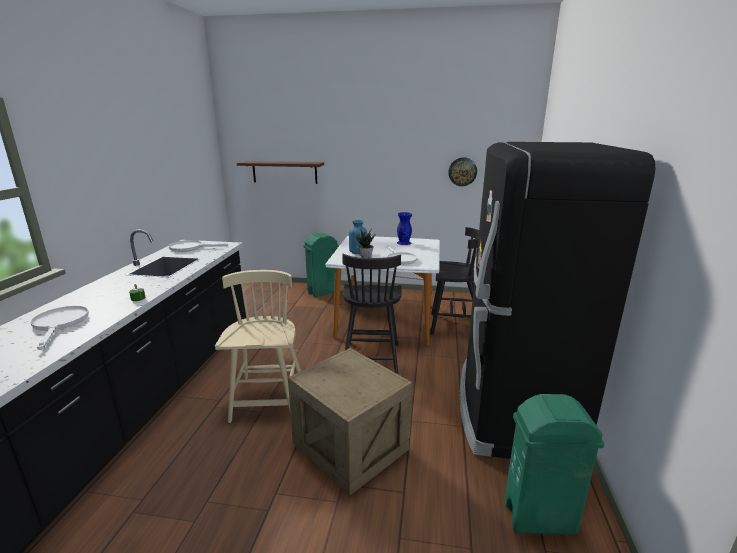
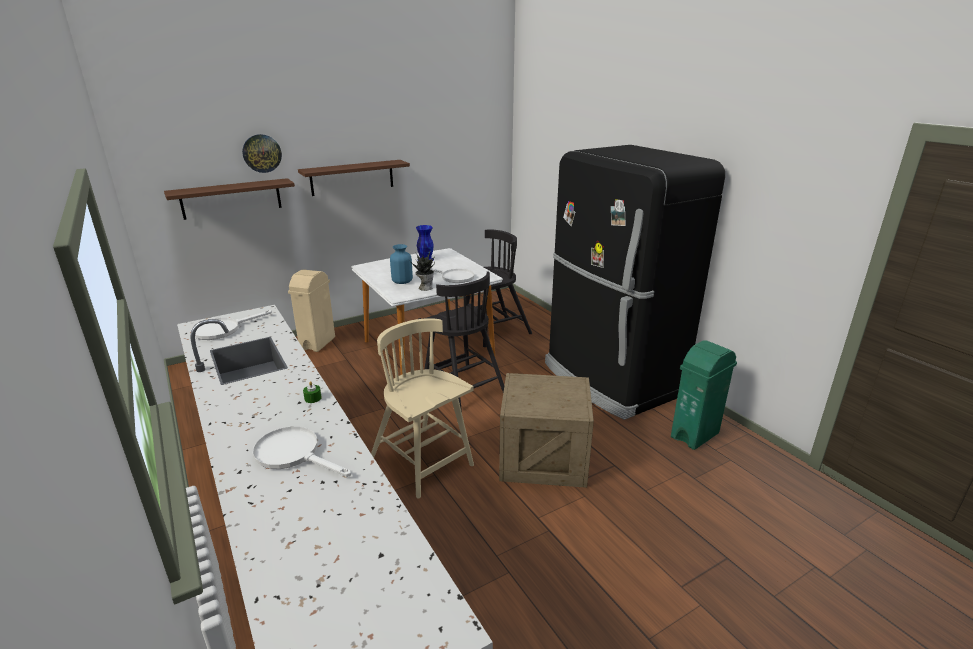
camera: 40 degrees left, 5 degrees up
(322, 292) = (317, 343): green trash can -> beige trash can
(373, 168) = (352, 177): none -> brown shelf
(462, 171) = (447, 170): wall clock -> wall clock (262, 153)

